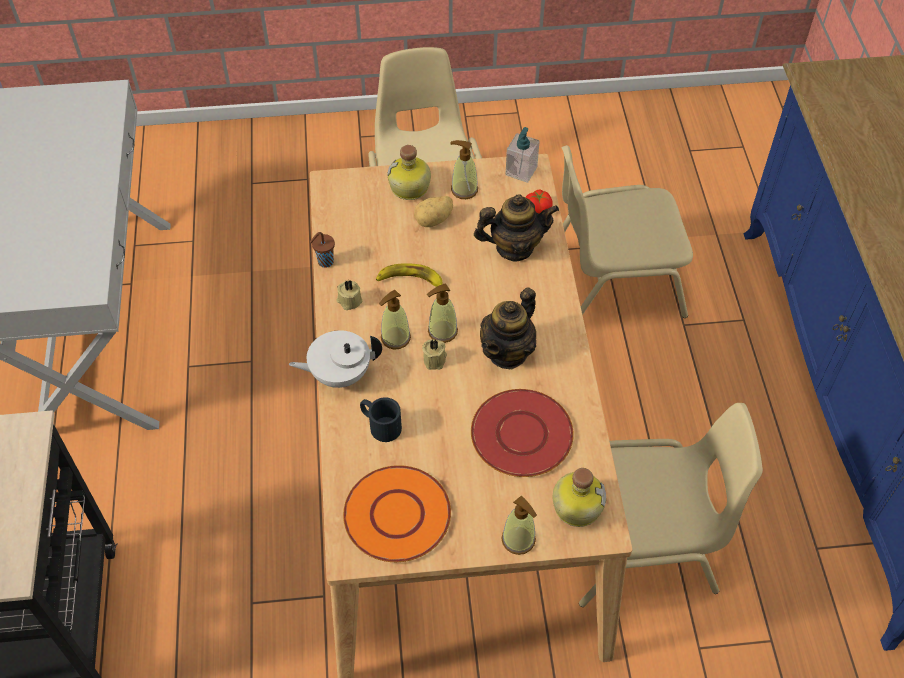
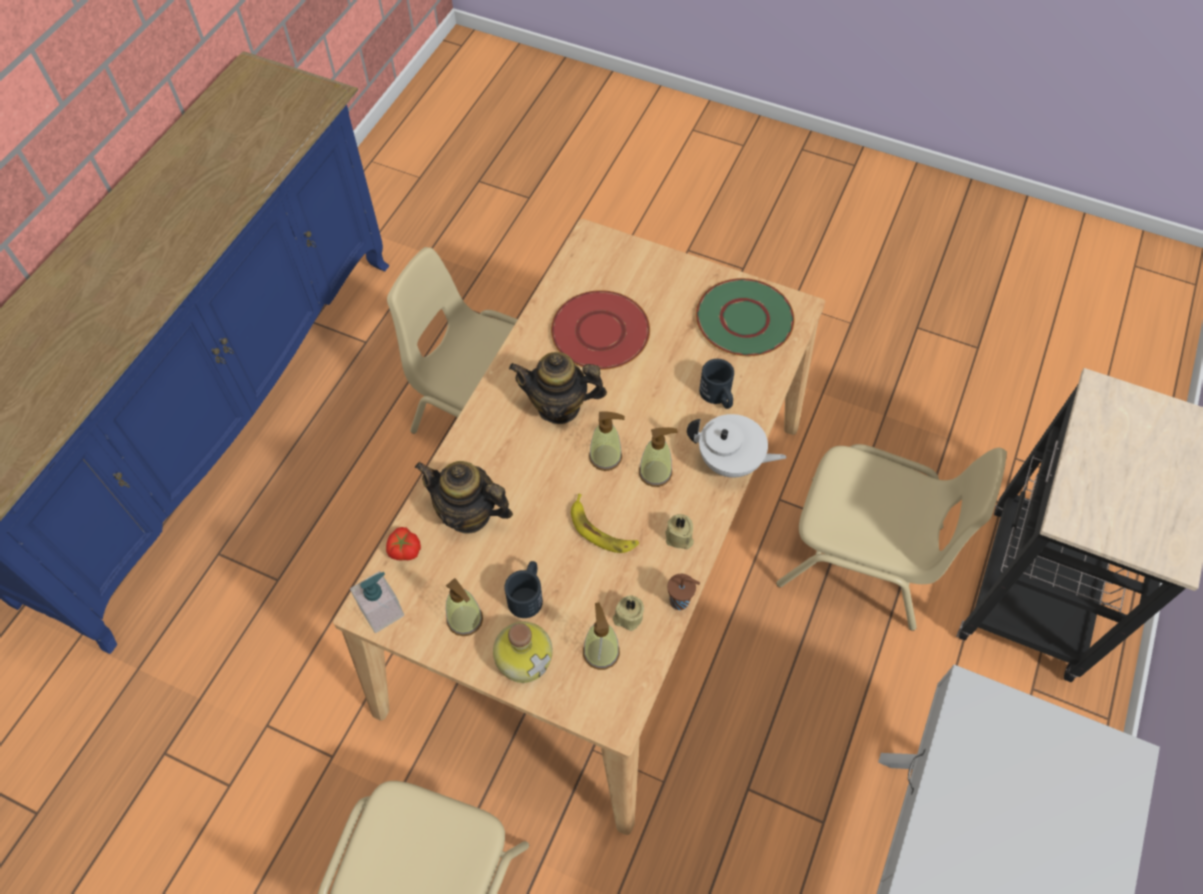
camera: 150 degrees left, 5 degrees up
(396, 515) = (745, 319): orange plate -> green plate
(434, 220) = (527, 594): potato -> black mug
(435, 360) = (631, 432): beige candle -> beige candle (628, 617)
(508, 352) = (559, 406): teapot -> teapot turned 150 degrees counterclockwise
(518, 540) = (659, 260): soap dispenser -> soap dispenser (601, 652)
(576, 505) = (598, 262): bottle -> none
(613, 280) = (295, 672): beige chair -> beige chair (864, 555)

